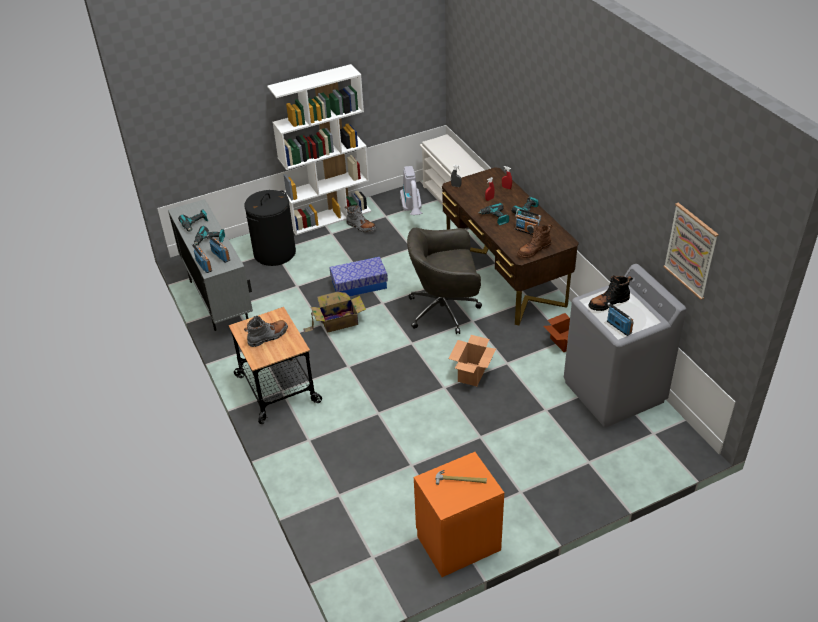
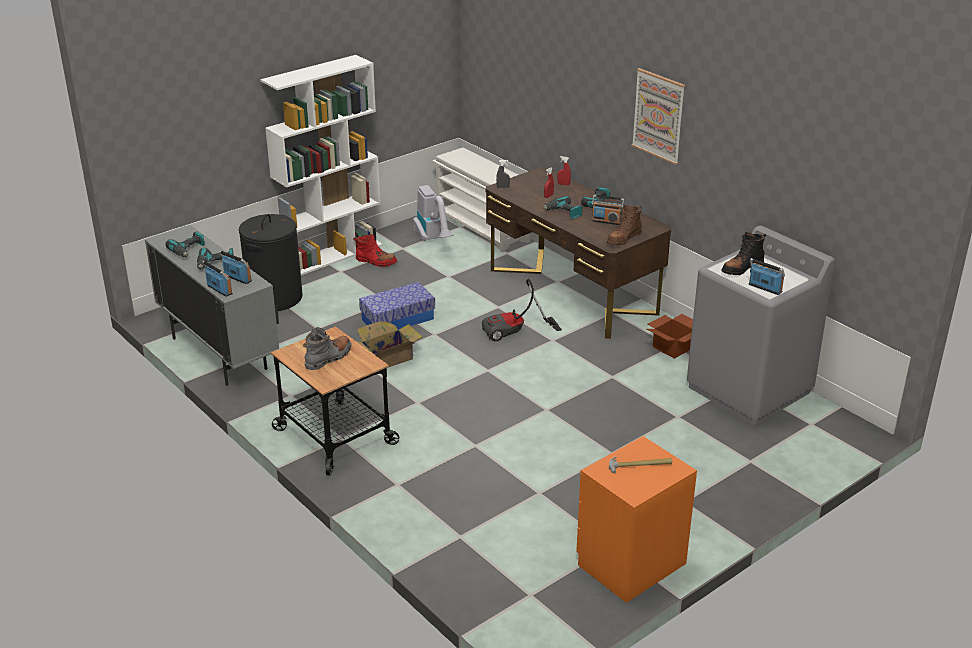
camera: 15 degrees left, 10 degrees down
(361, 227) = (376, 261): grey boot -> red boot
(445, 310) = (515, 333): grey office chair -> vacuum cleaner
(472, 374) = (575, 393): cardboard box -> none
(691, 250) = (836, 186): picture -> picture (658, 116)

